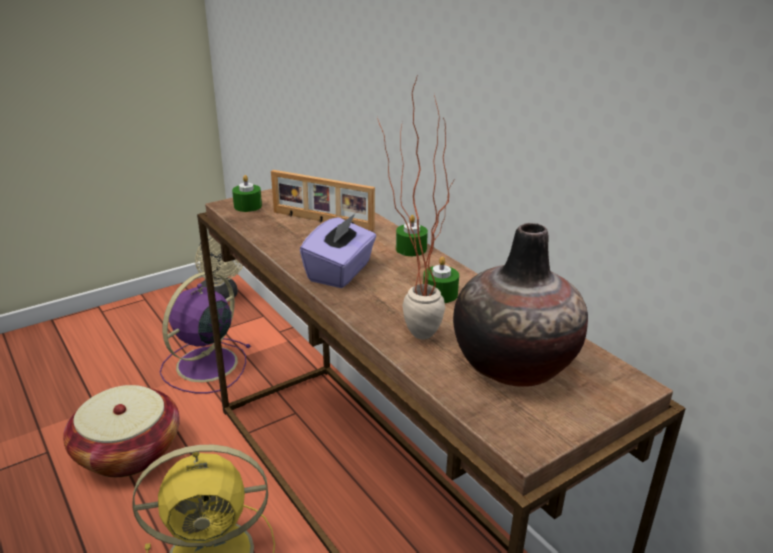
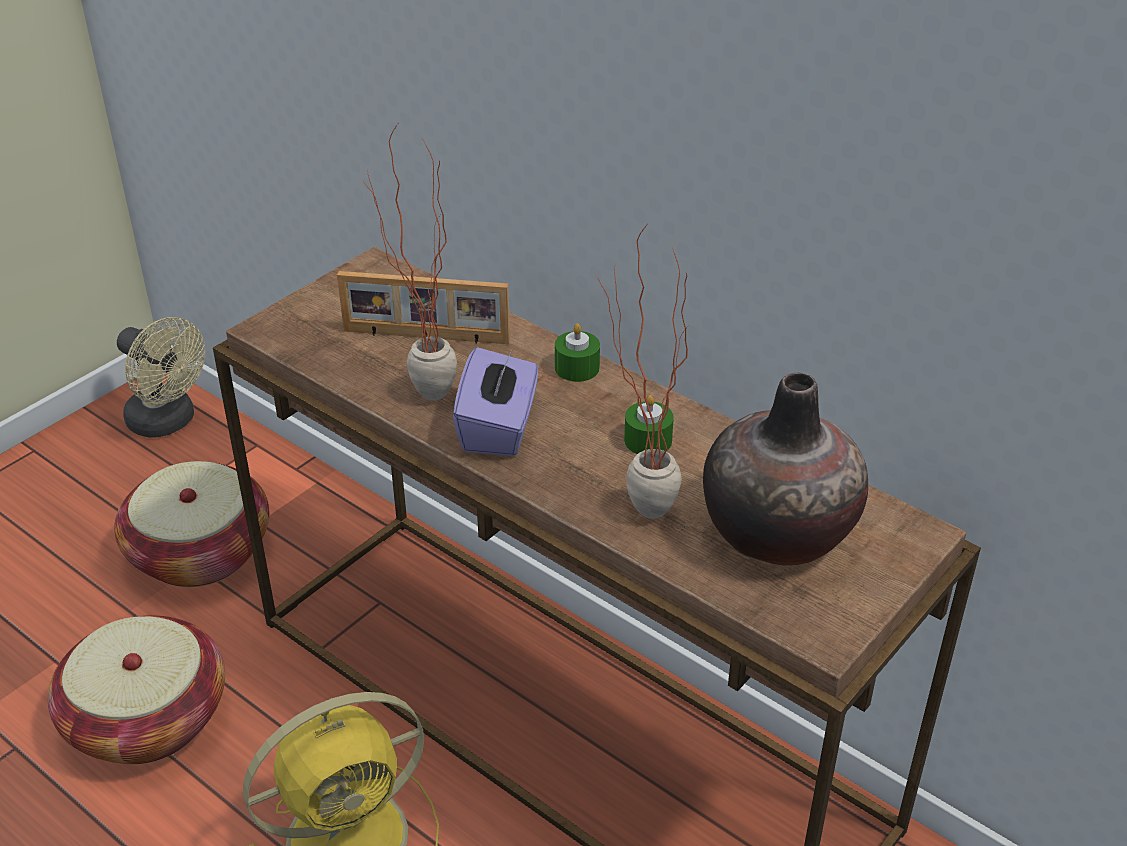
camera: 15 degrees left, 10 degrees up
(205, 365) = (200, 553): purple fan -> basket
(248, 206) = (297, 325): green candle -> none
(298, 249) = (418, 396): none -> potted plant

